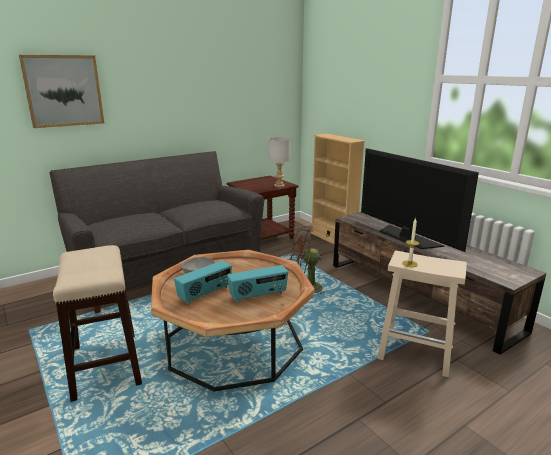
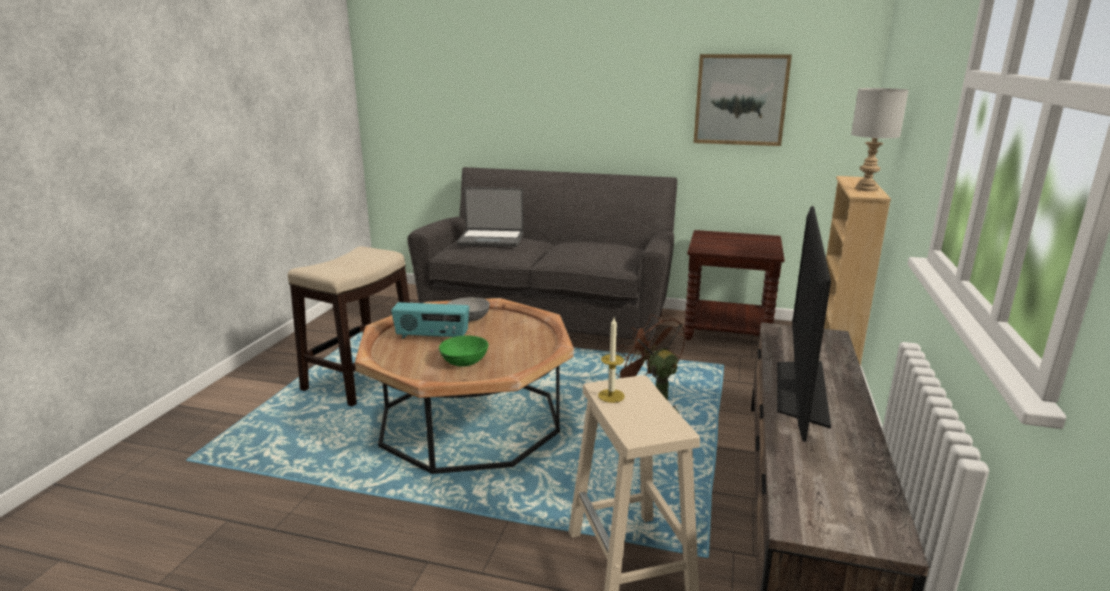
camera: 50 degrees right, 0 degrees up
(63, 91) = (491, 77): picture -> picture (740, 99)
(127, 220) = (491, 239): none -> laptop
(258, 296) = (465, 361): radio -> green bowl
(279, 186) = (751, 252): grey table lamp -> grey table lamp (865, 189)

